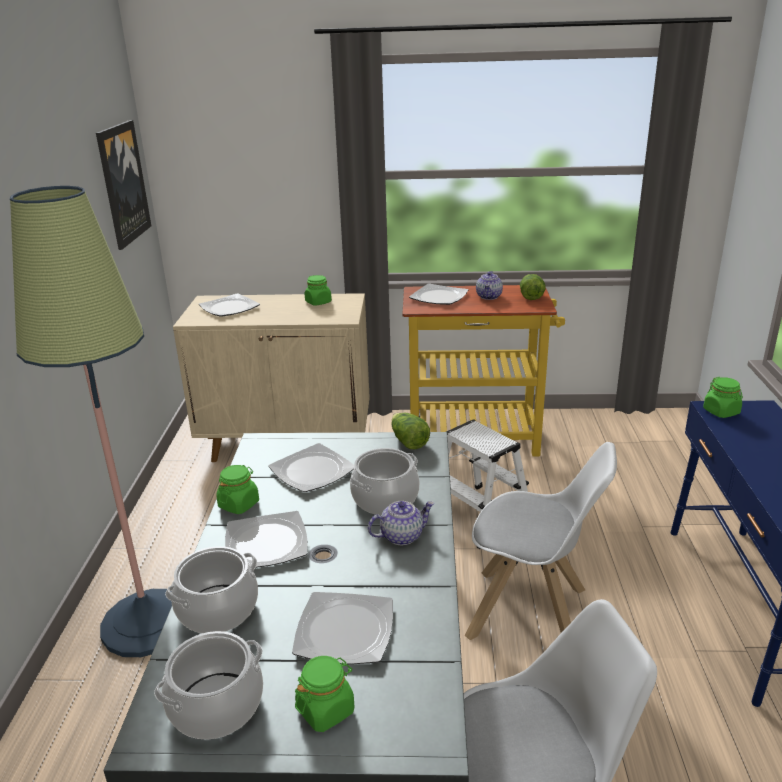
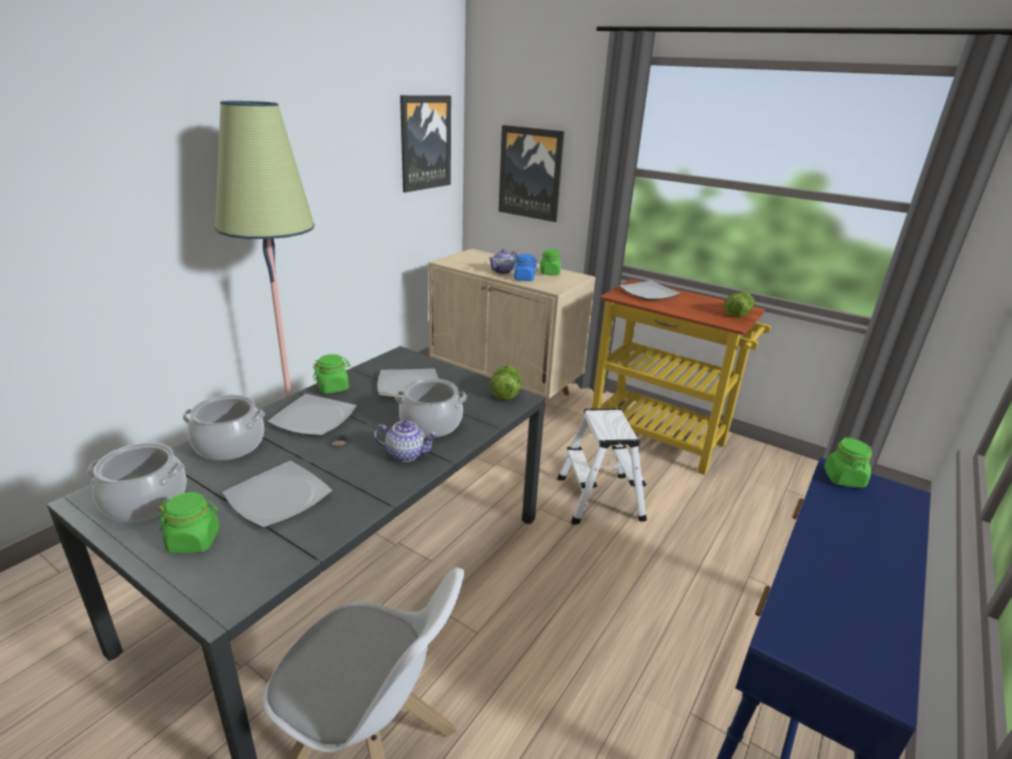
camera: 30 degrees right, 0 degrees up
(230, 308) = (481, 261): plate -> none
(251, 195) = (530, 173): none -> picture
(302, 316) = (524, 279): none -> blue jar
(489, 297) = (695, 304): teapot -> teapot (502, 271)
(531, 614) = (563, 596): chair -> none

